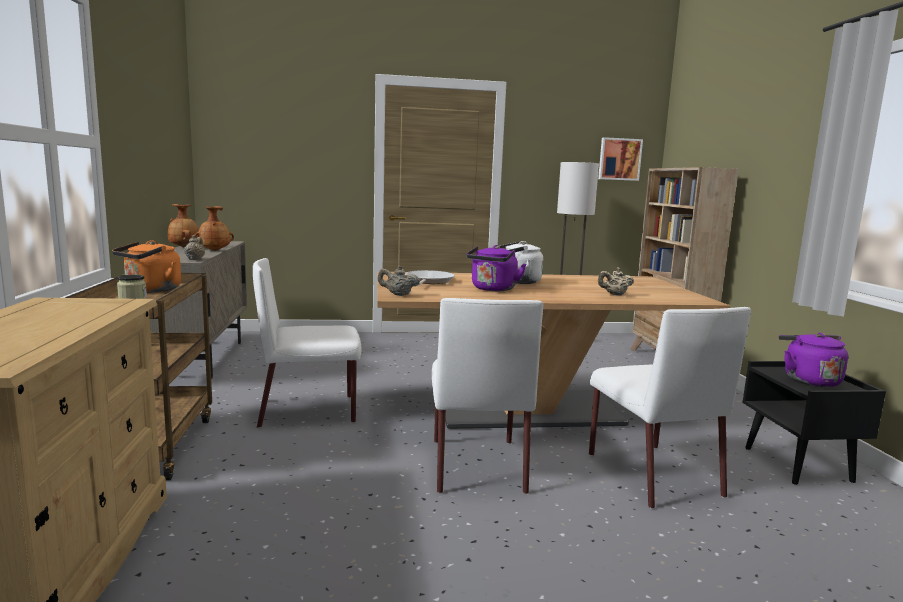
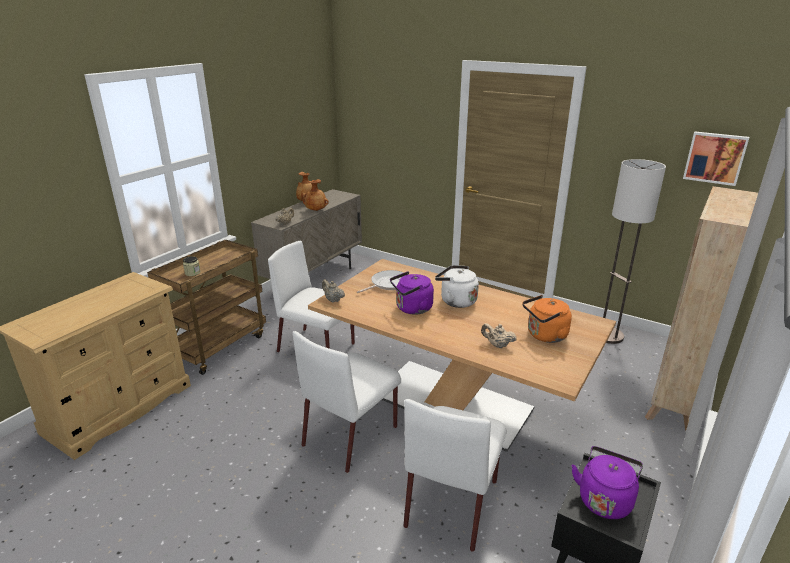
camera: 40 degrees right, 15 degrees up
(151, 290) = (221, 258): orange kettle -> orange kettle (545, 336)

